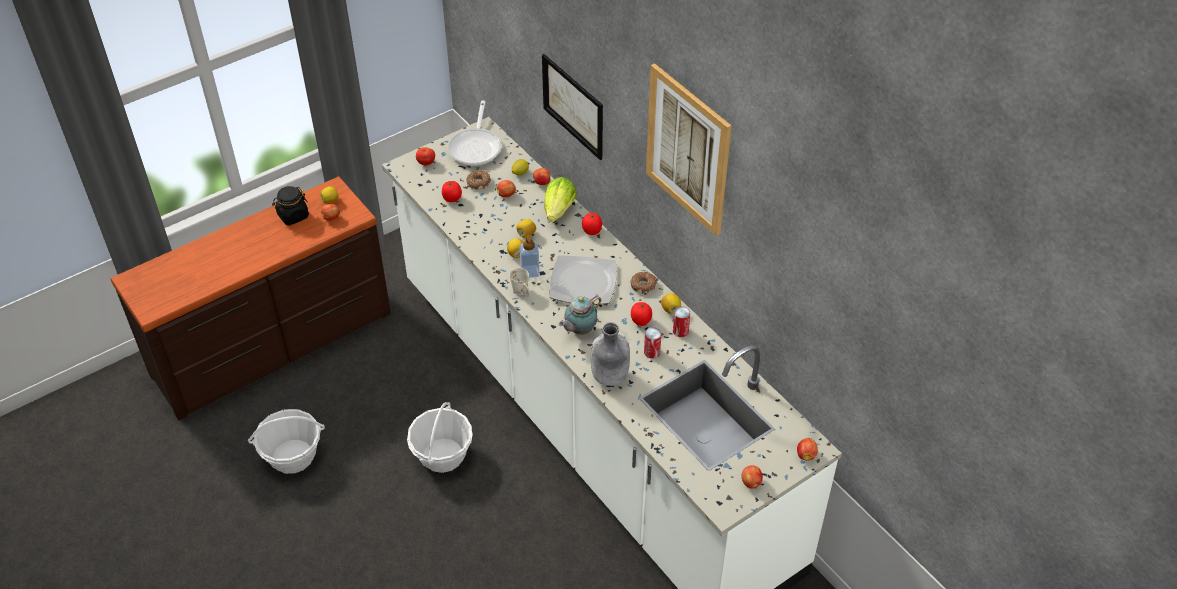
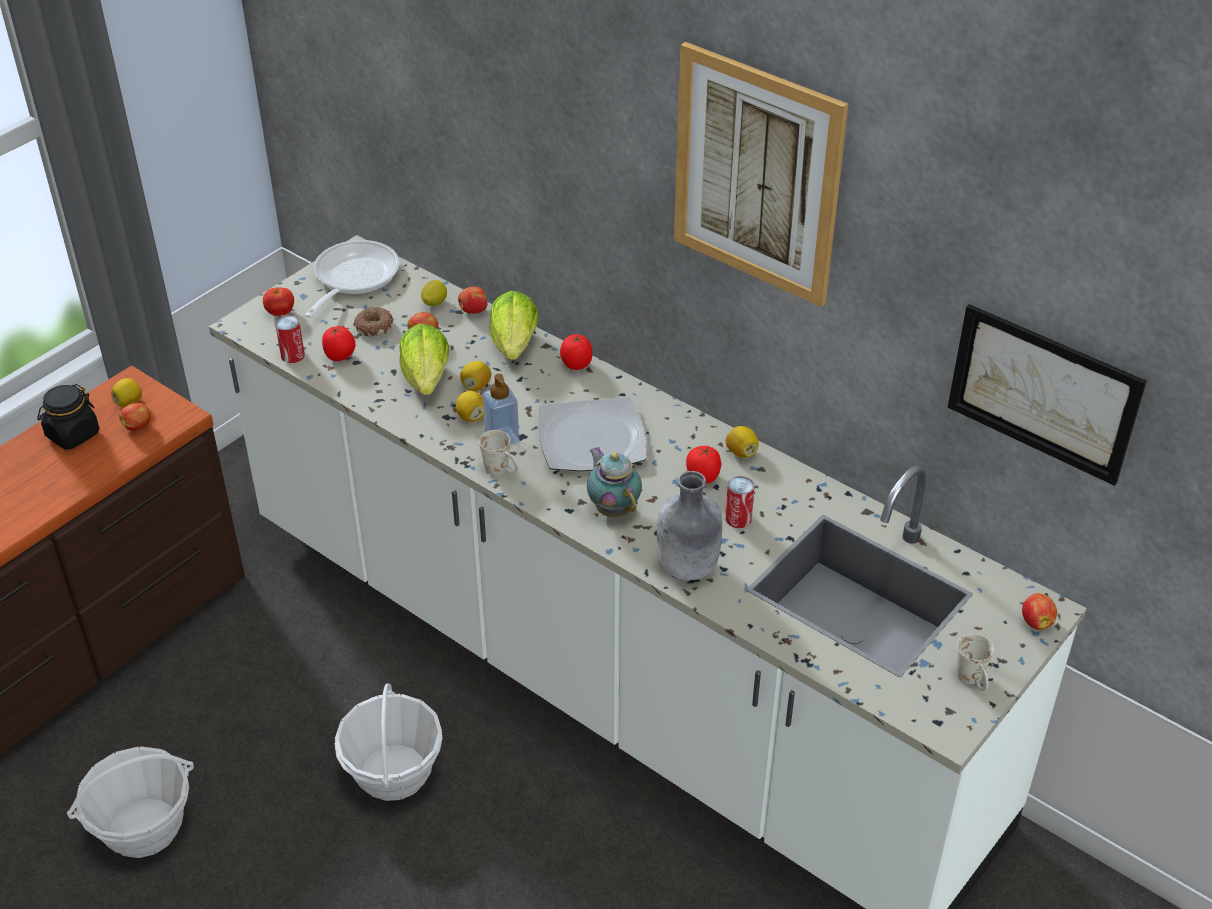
camera: 15 degrees left, 5 degrees down
(476, 147) = (352, 278): frying pan -> frying pan turned 150 degrees counterclockwise
(498, 223) = (426, 378): none -> lettuce
(573, 106) = (520, 169): picture -> picture (1043, 393)
(579, 330) = (613, 508): teapot -> teapot turned 120 degrees clockwise
(643, 285) = (685, 425): donut -> none
(680, 331) = (769, 480): can -> can (292, 355)
(751, 483) = (973, 681): apple -> white mug

